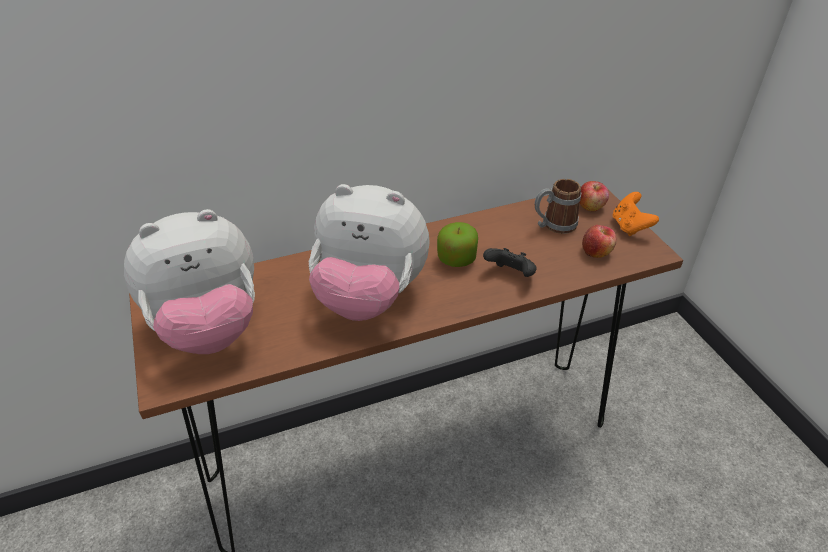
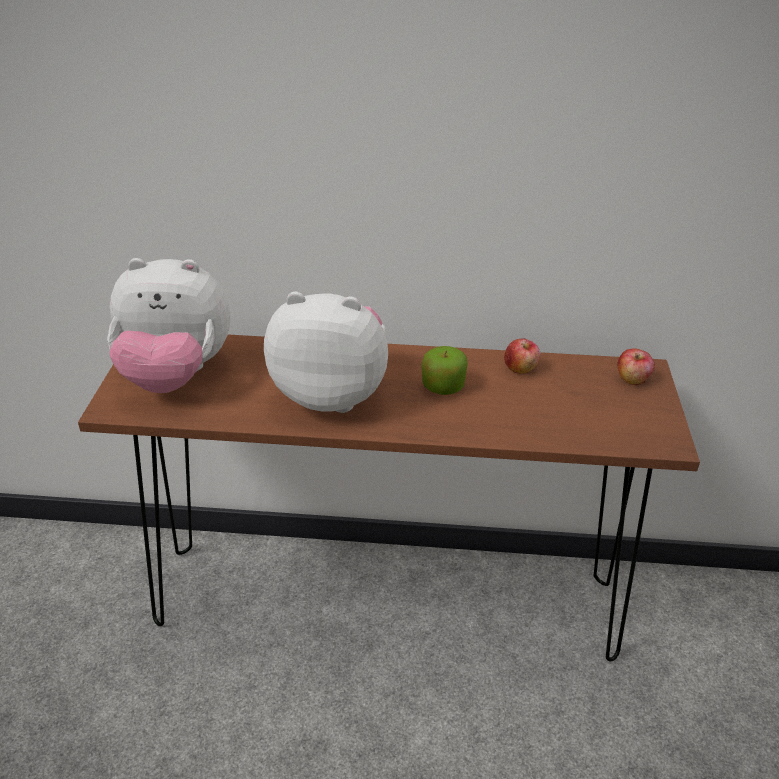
camera: 25 degrees right, 5 degrees down
(369, 297) = (331, 394): plush toy -> plush toy turned 150 degrees clockwise
(510, 275) = (487, 417): black game controller -> none
(553, 225) = (573, 385): mug -> none
(596, 252) = (601, 424): apple -> apple (520, 368)
(630, 227) = (662, 411): orange game controller -> none

